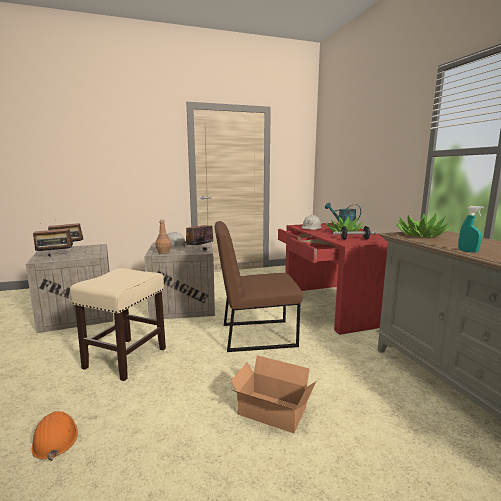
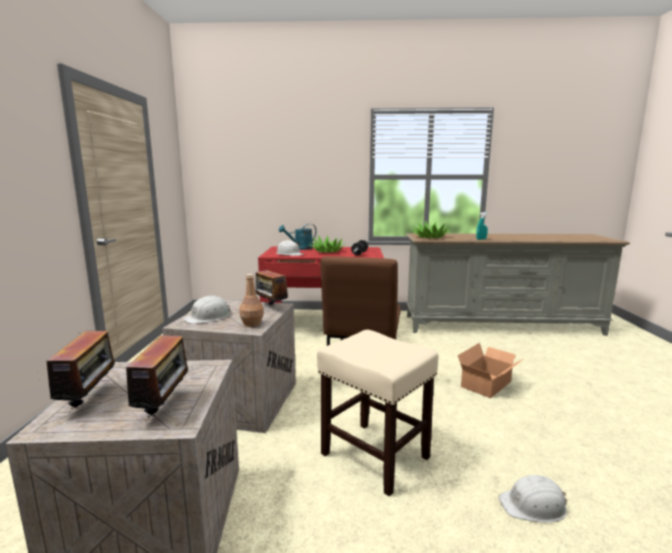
camera: 70 degrees left, 0 degrees up
(55, 439) = (534, 505): orange hard hat -> white hard hat

